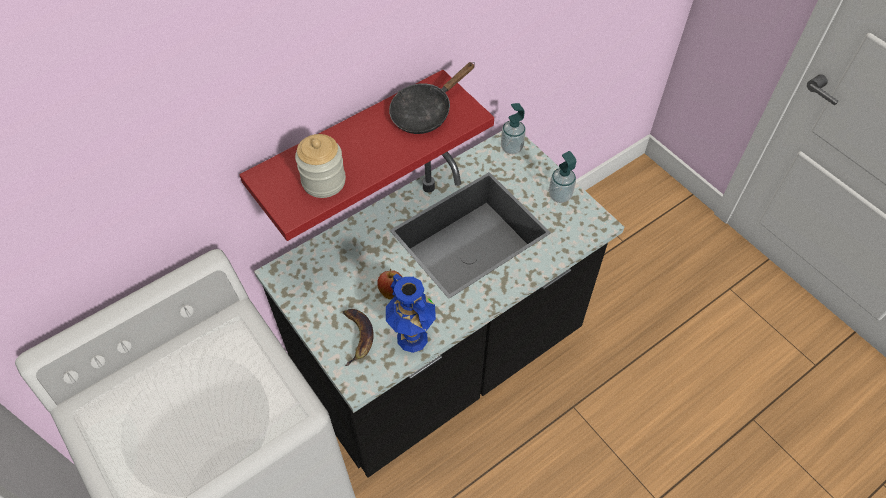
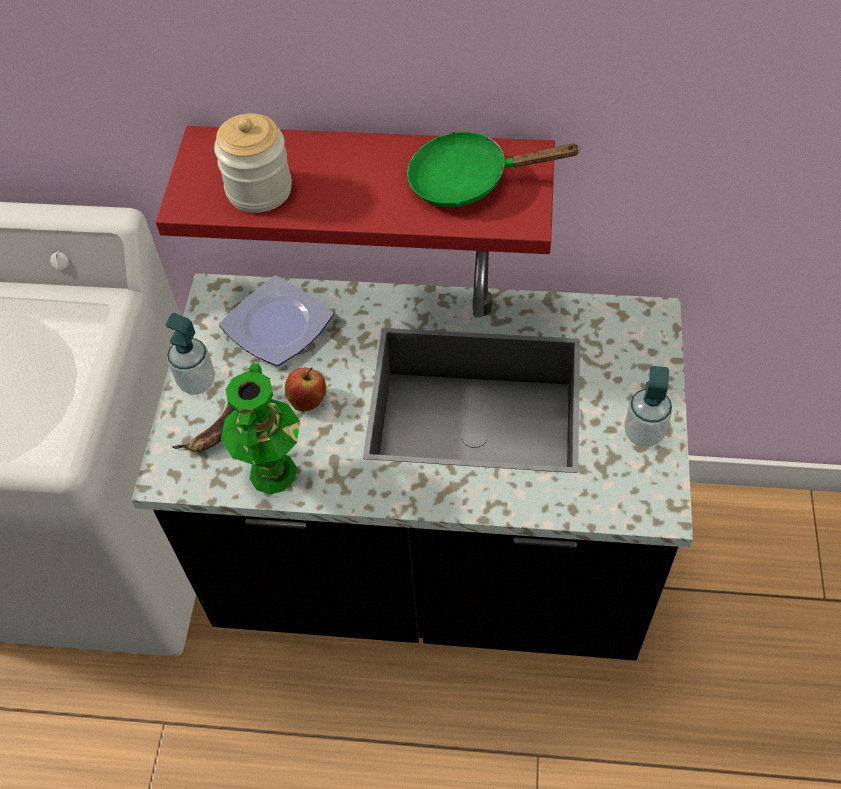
camera: 45 degrees right, 0 degrees up
(332, 267) = (275, 326): none -> plate
(411, 338) = (272, 472): blue vase -> green vase
(425, 112) = (468, 181): black frying pan -> green frying pan
(511, 148) = (644, 327): soap dispenser -> soap dispenser (197, 382)

